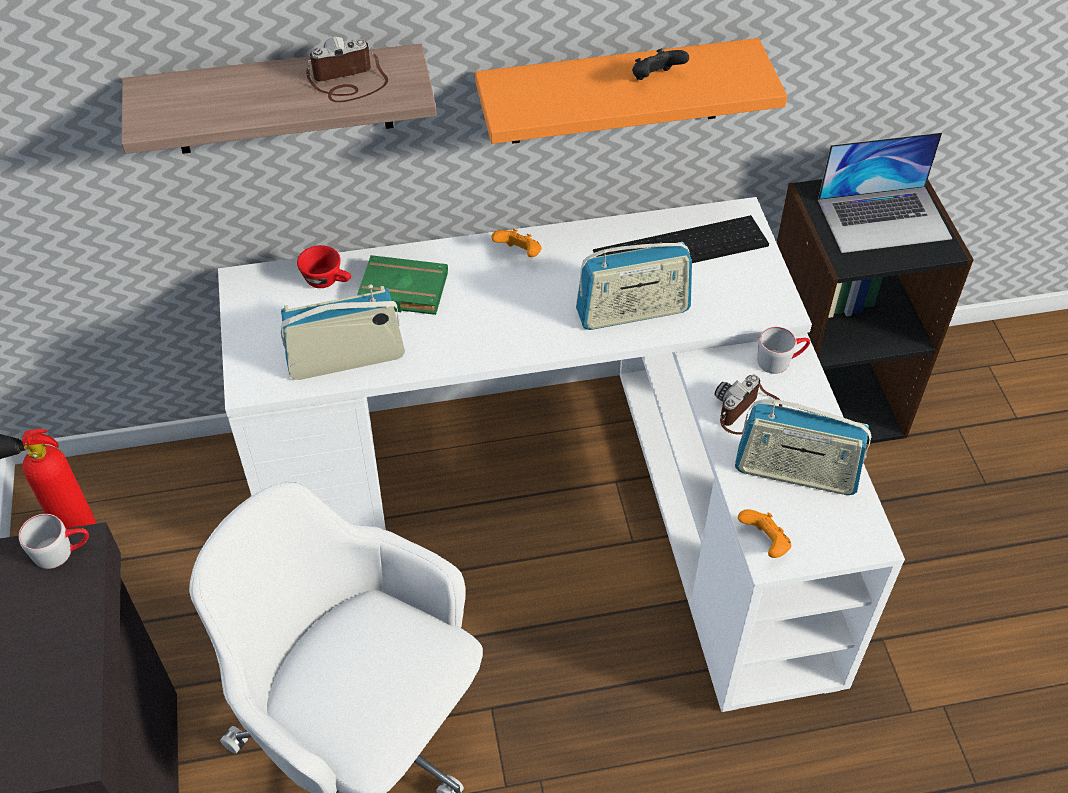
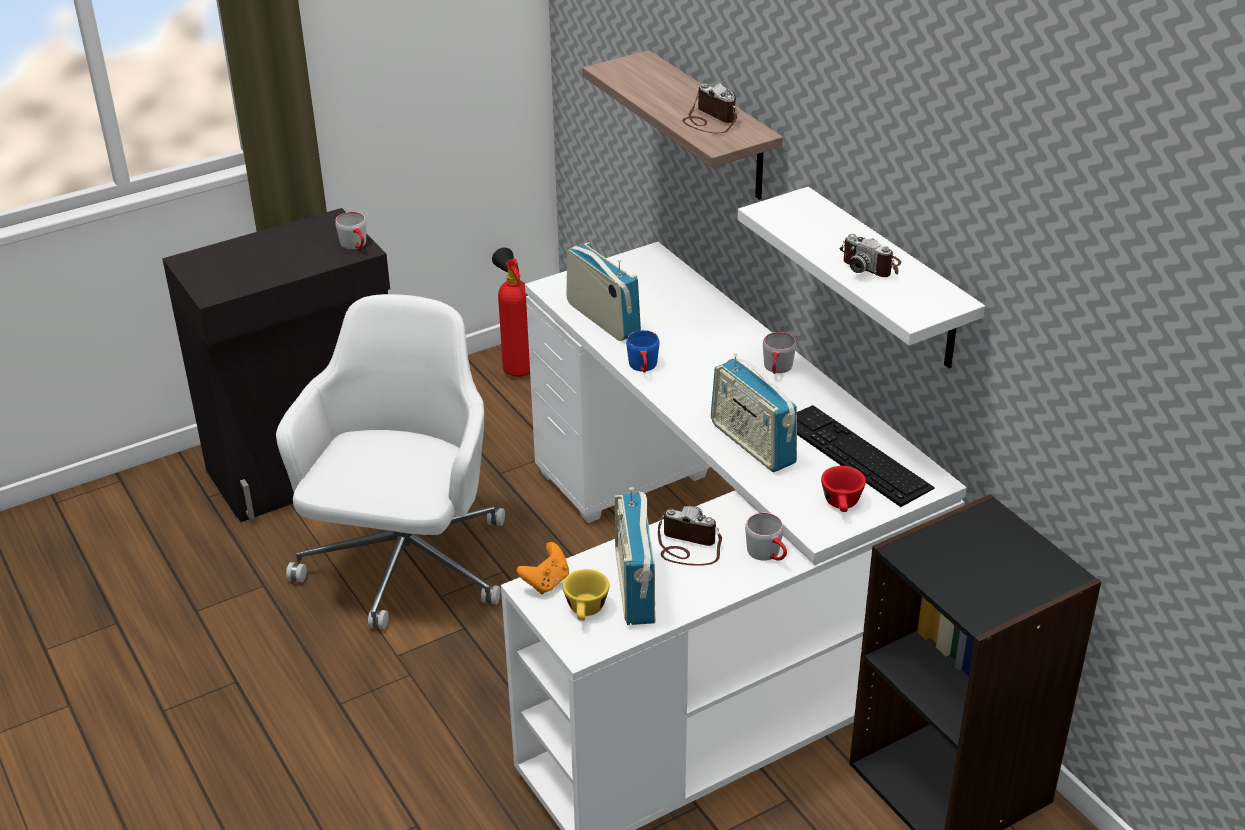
camera: 70 degrees right, 15 degrees down
(328, 280) = (679, 289): red cup -> red cup (842, 505)
(401, 291) = (691, 324): green book -> none
(460, 353) = (644, 368): none -> blue mug
(519, 254) = (777, 369): orange game controller -> grey mug
(616, 92) = (887, 280): orange shelf -> white shelf
(656, 79) = (871, 264): black game controller -> camera
(819, 522) = (586, 611): none -> yellow cup
(884, 219) = (989, 566): laptop -> none

